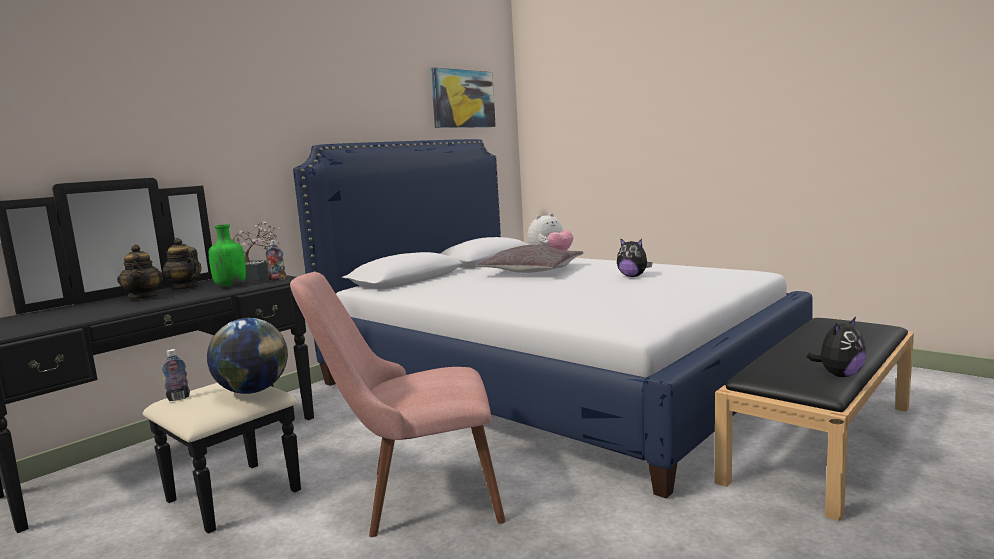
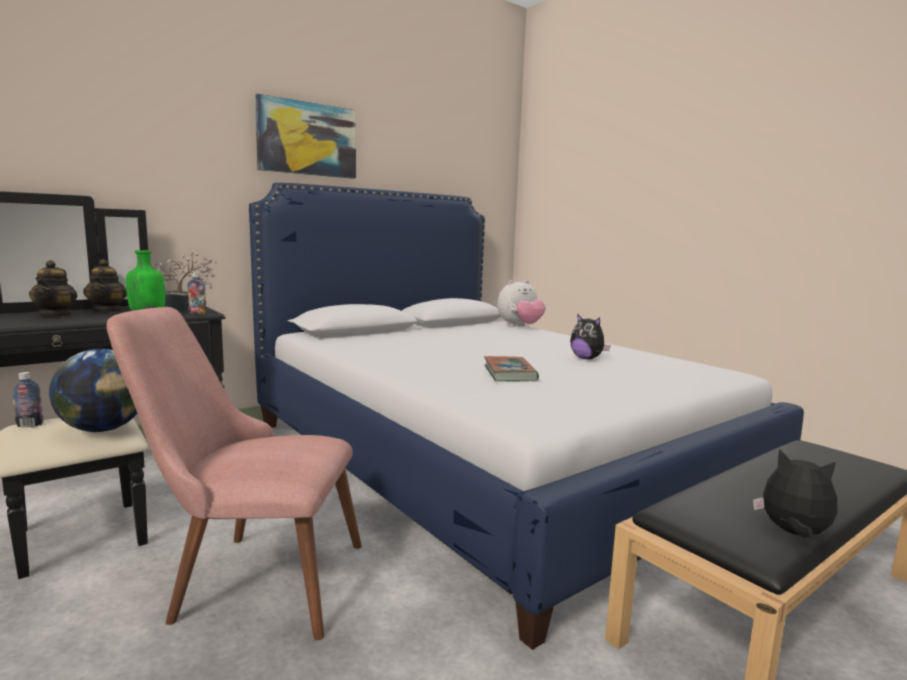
camera: 10 degrees right, 0 degrees up
(185, 287) = (108, 310): teapot -> teapot turned 150 degrees counterclockwise
(463, 99) = (456, 154): picture -> picture (307, 139)
(531, 271) = (485, 339): grey pillow -> none
(585, 295) = (509, 373): none -> book
(839, 375) = (793, 533): plush toy -> plush toy turned 120 degrees counterclockwise

